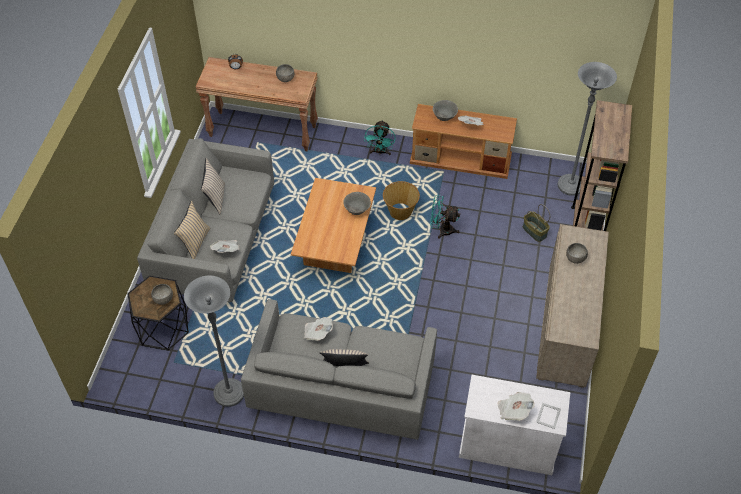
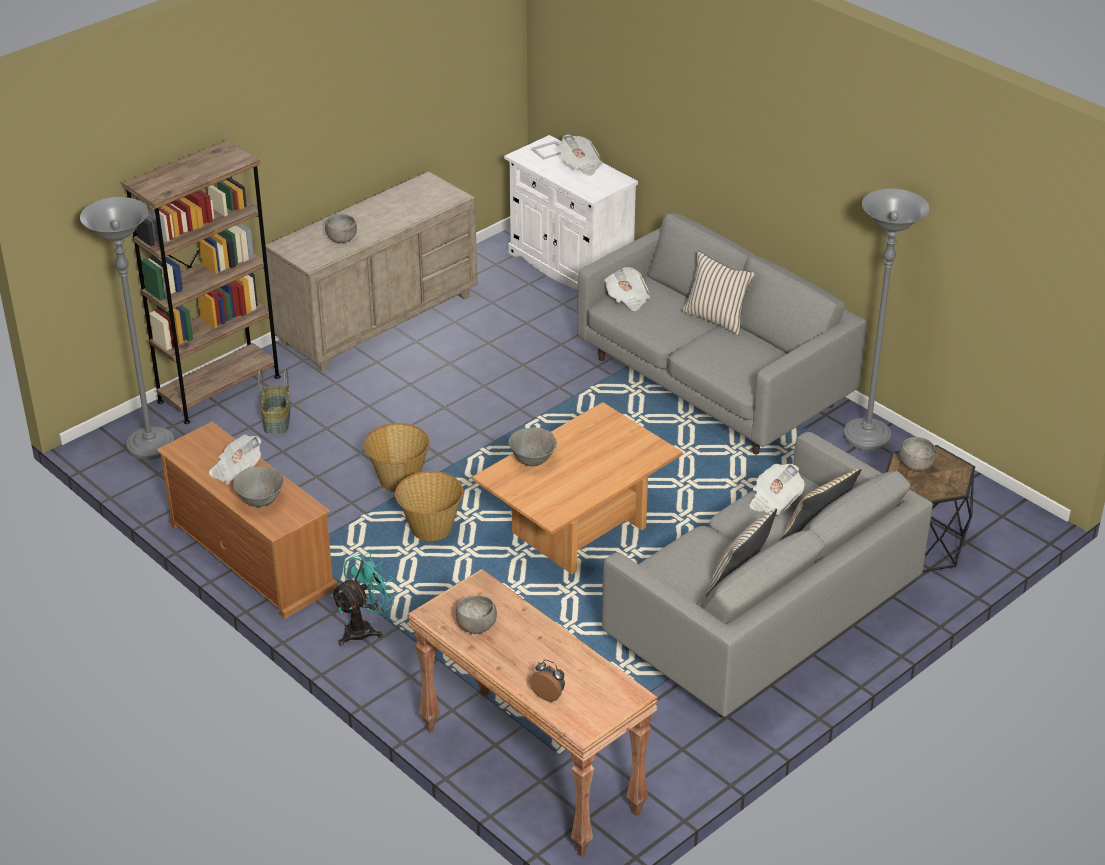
camera: 145 degrees left, 15 degrees down
(317, 333) = (720, 361): newspaper -> newspaper (627, 298)
(442, 230) = (398, 479): turquoise fan -> basket

